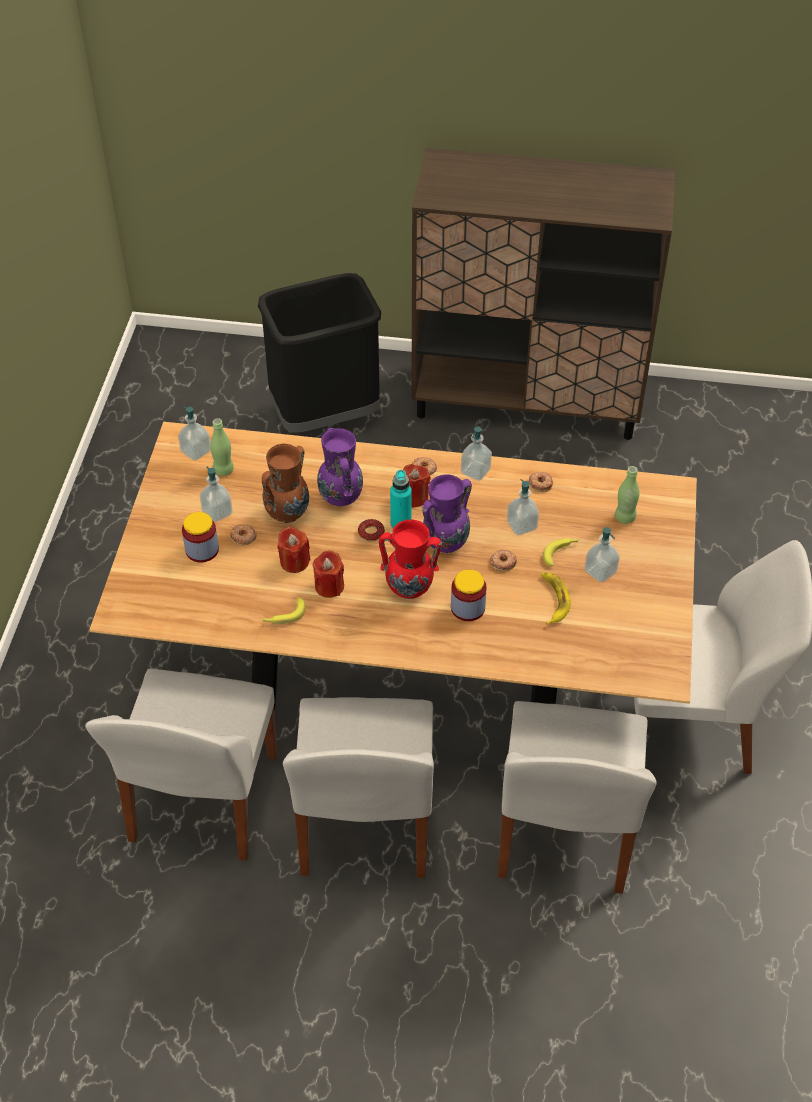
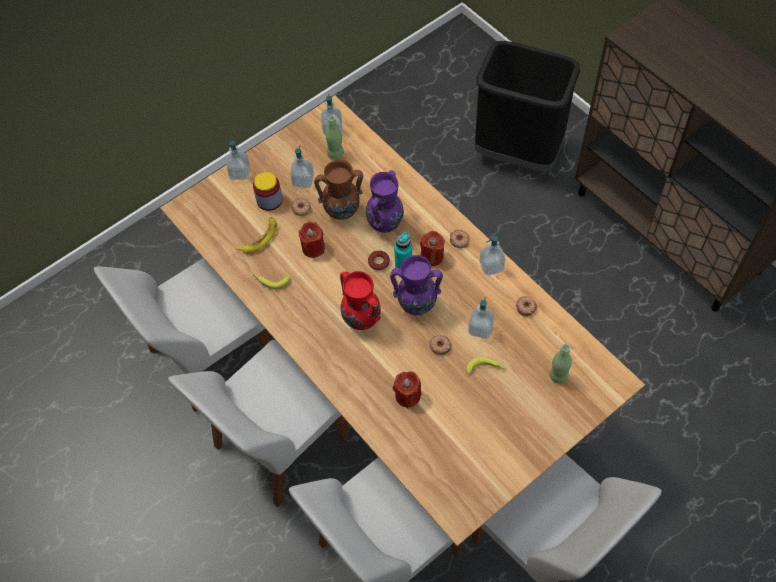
camera: 45 degrees right, 10 degrees up
(329, 586) = (316, 280): red candle -> red candle (407, 395)
(467, 608) = (384, 361): jar -> none
(553, 600) = (444, 398): banana -> banana (260, 237)
(600, 571) = (497, 403): soap dispenser -> soap dispenser (240, 173)

